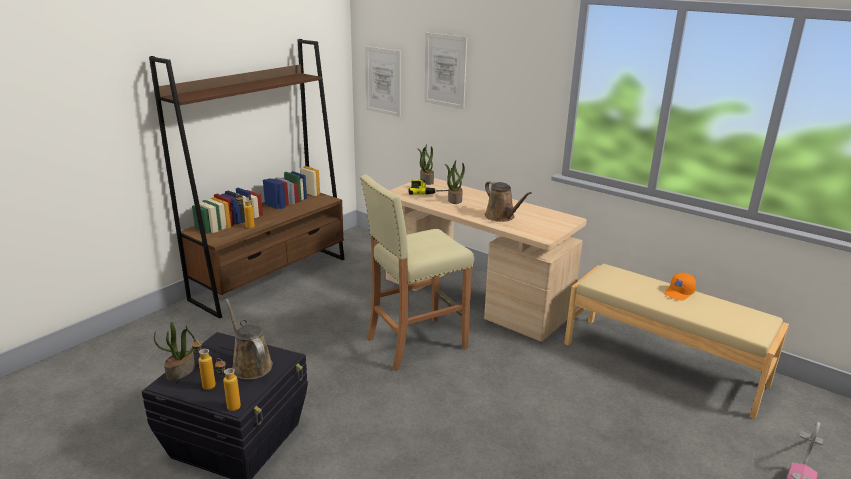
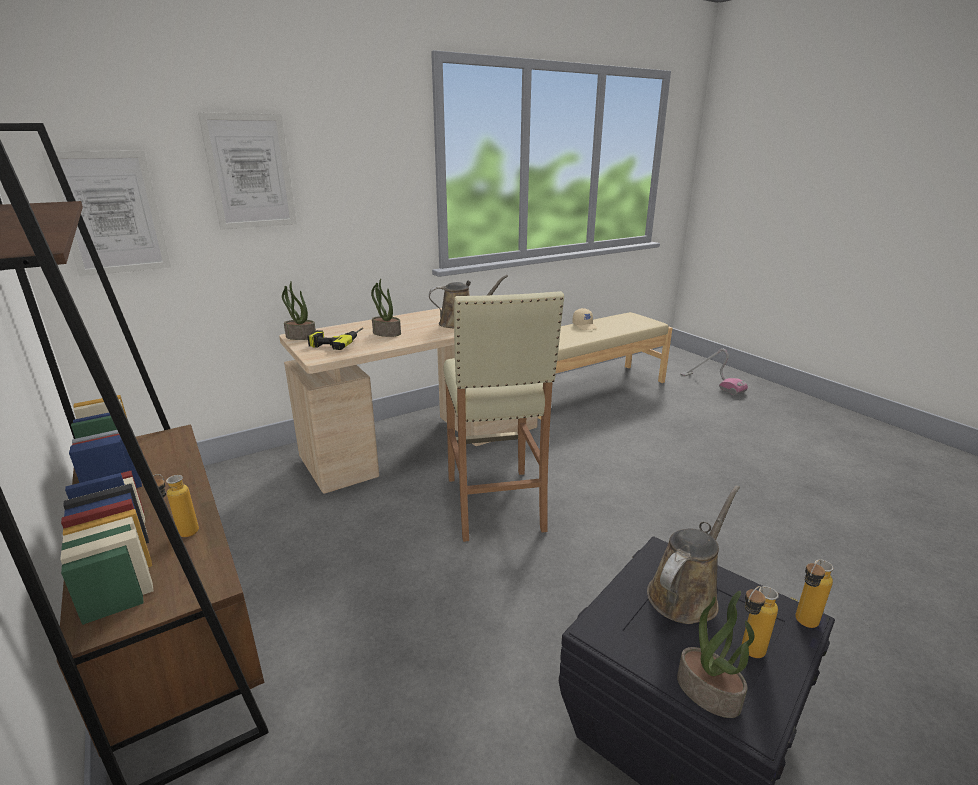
camera: 70 degrees left, 0 degrees up
(250, 365) = (685, 593): brown watering can -> brown watering can turned 150 degrees clockwise
(679, 293) = (585, 326): orange cap -> beige cap

